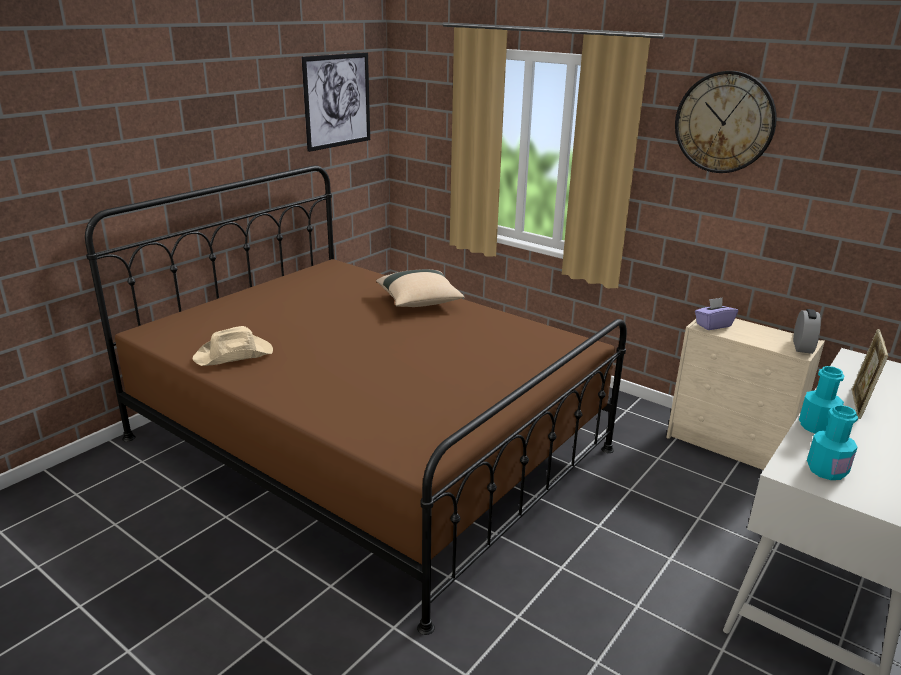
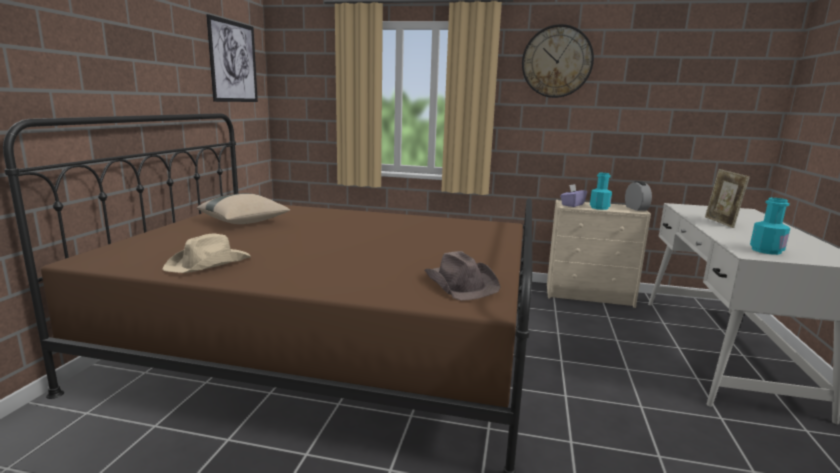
camera: 25 degrees left, 10 degrees down
(419, 302) = (348, 216): beige pillow -> beige pillow (245, 222)
(428, 430) = (461, 284): none -> brown hat
(816, 426) = (720, 233): turquoise bottle -> turquoise bottle (599, 208)

